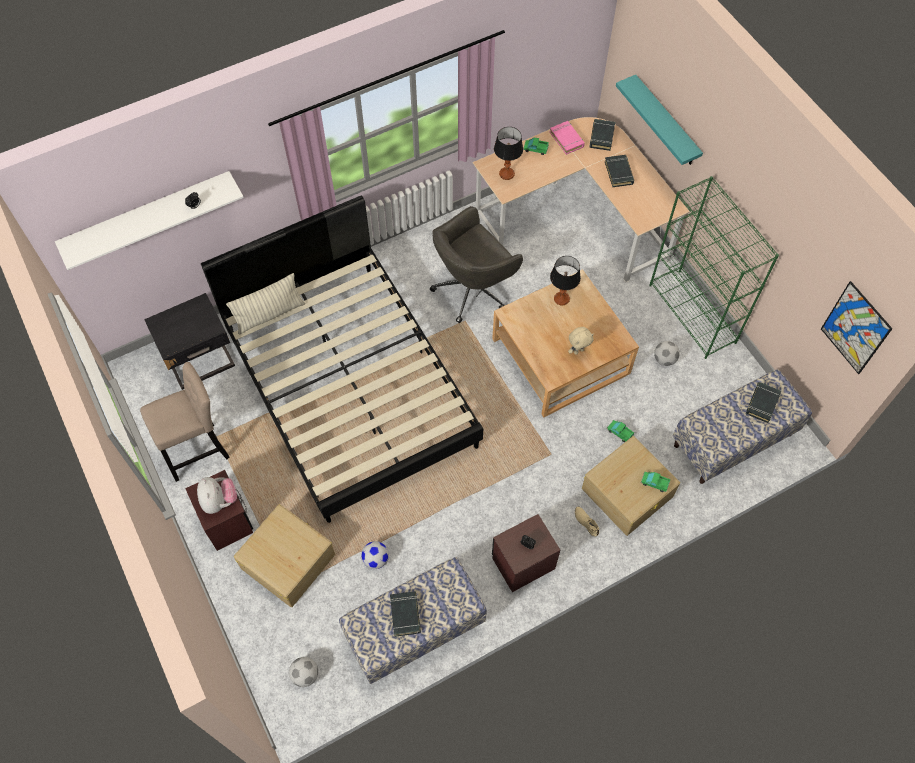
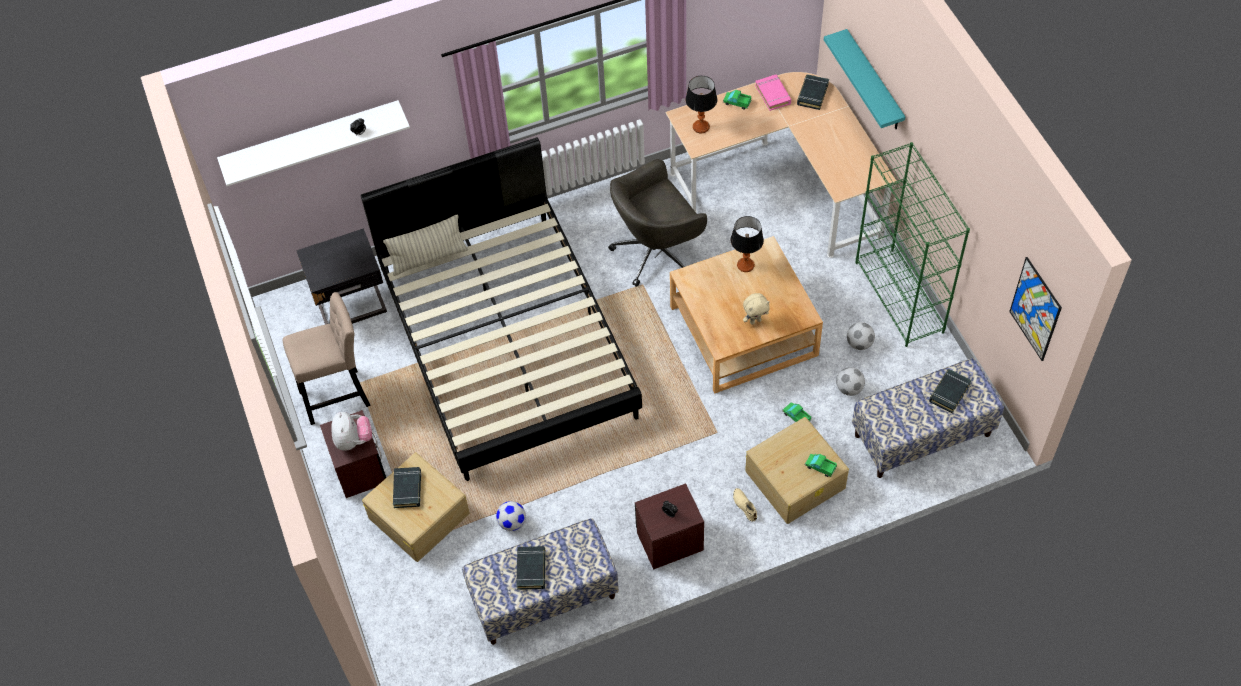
camera: 10 degrees right, 5 degrees down
(305, 675) = (423, 629): football -> football (849, 388)
(619, 173) = (825, 134): black book -> black book (407, 489)

